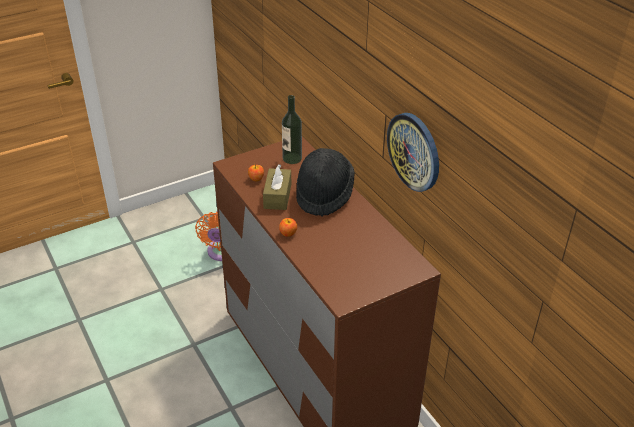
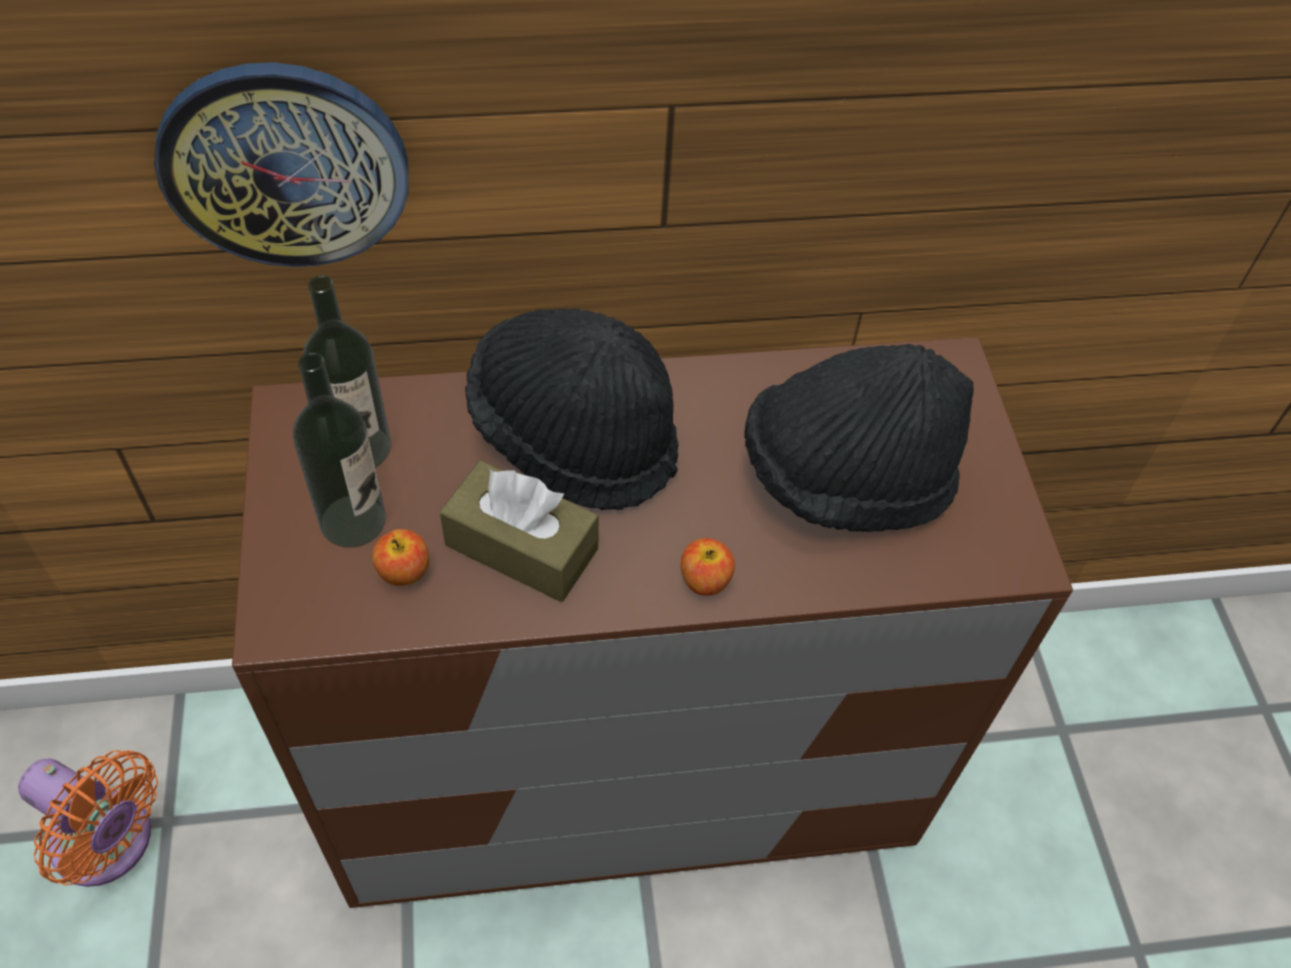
camera: 70 degrees left, 15 degrees up
(267, 165) = (353, 521): none -> bottle
(348, 253) = (845, 478): none -> black hat
(414, 151) = (841, 128): wall clock -> wall clock (285, 165)

